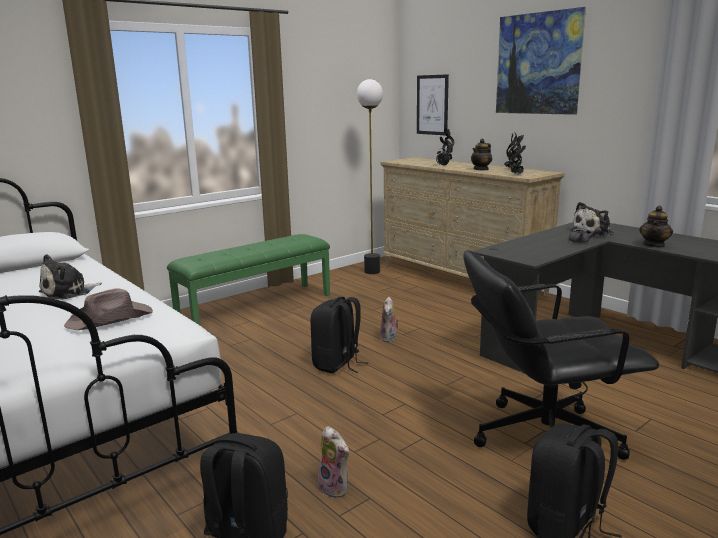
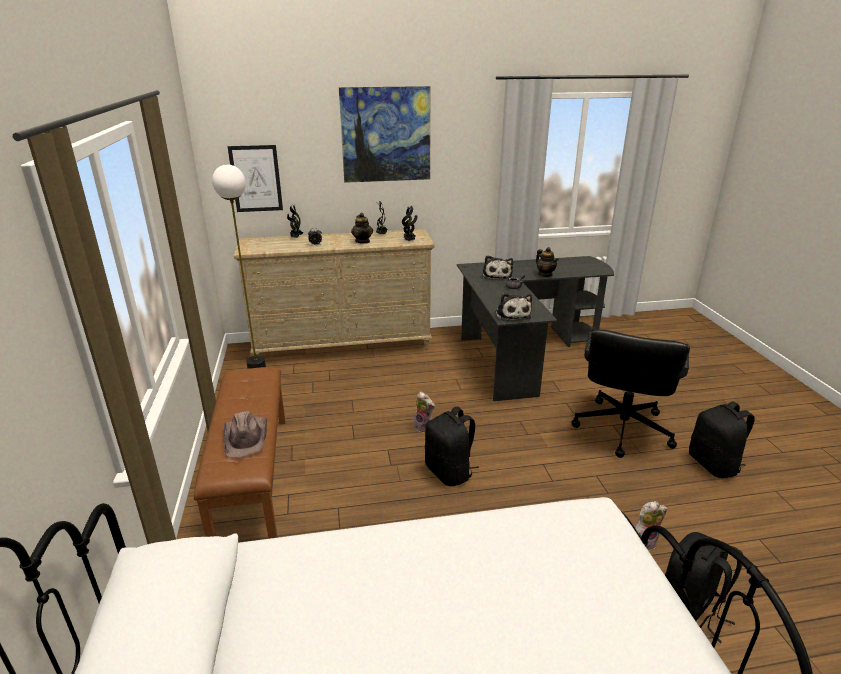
camera: 60 degrees left, 10 degrees up
(68, 292) = (399, 582): plush toy -> plush toy (512, 314)
(111, 319) = (534, 555): brown hat -> brown hat (246, 437)
(256, 306) = (252, 478): green bench -> brown bench

